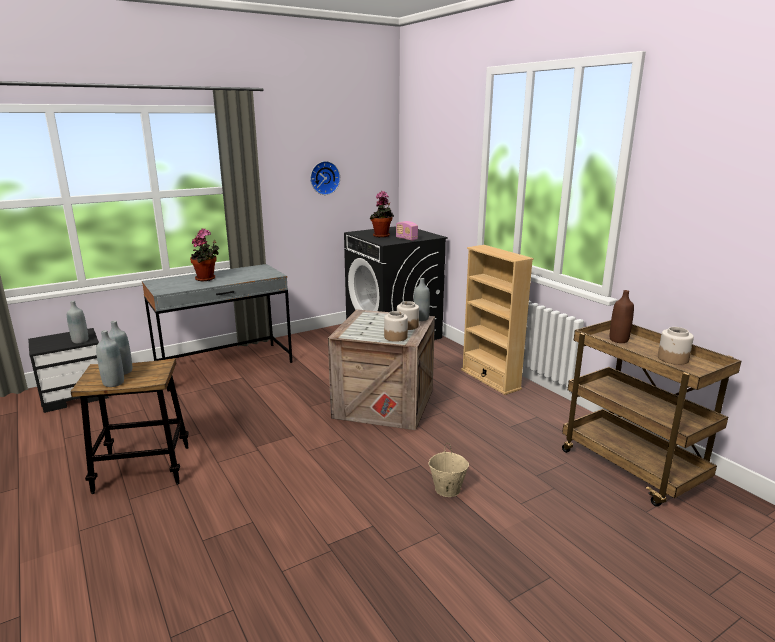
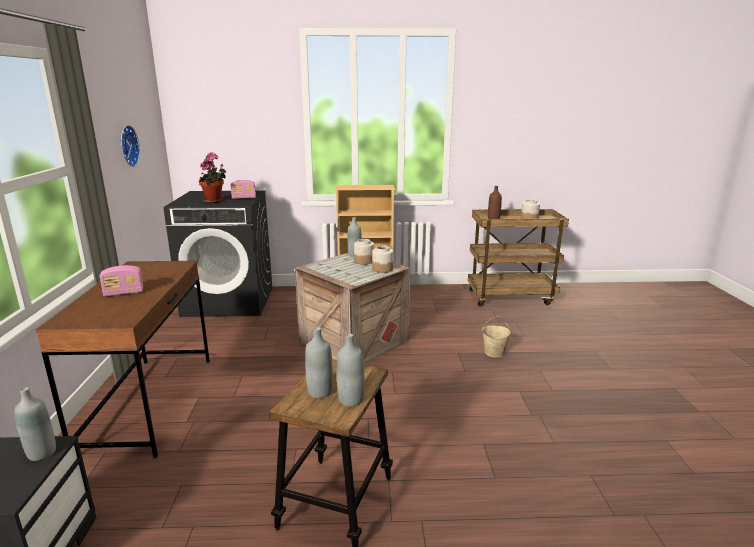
camera: 60 degrees left, 0 degrees up
(207, 279) = (124, 293): potted plant -> radio
(225, 366) = (150, 403): grey desk -> brown desk

